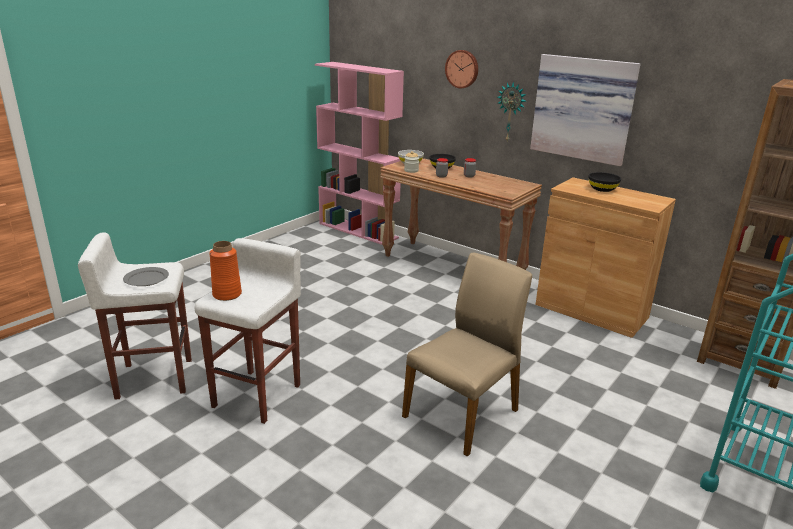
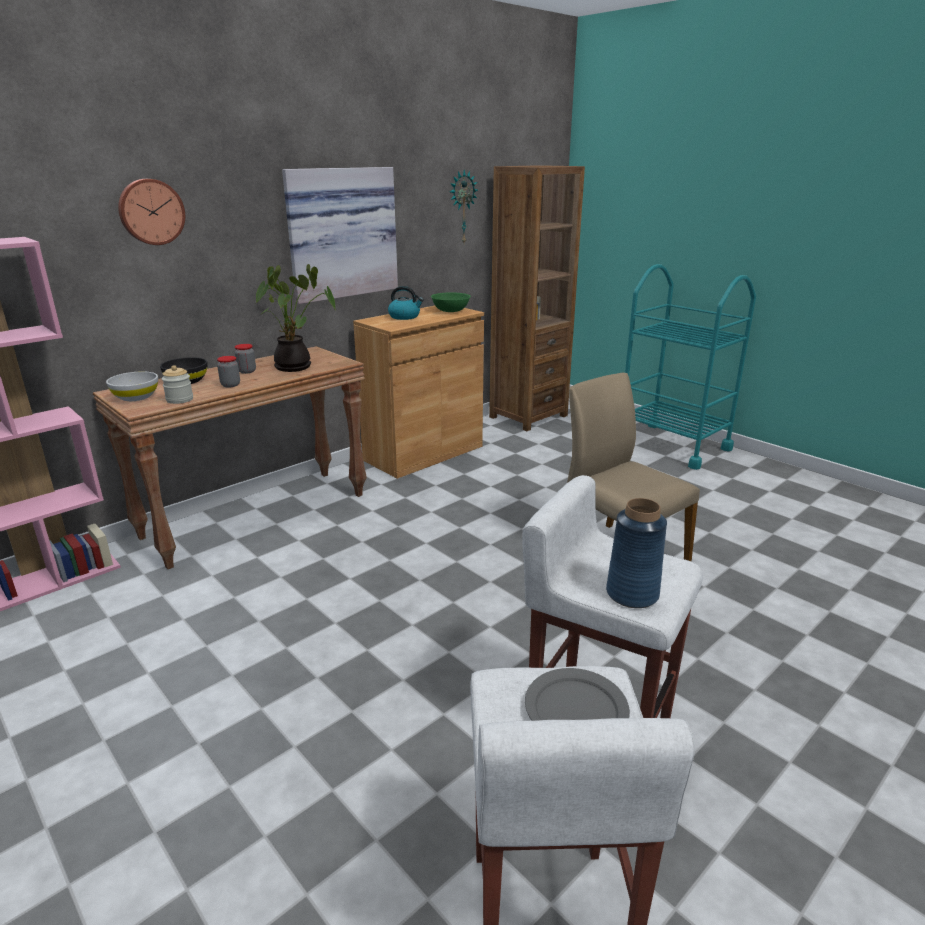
camera: 80 degrees left, 0 degrees up
(227, 294) = (632, 593): orange vase -> blue vase
(487, 185) = (296, 367): none -> potted plant
(511, 112) = (251, 262): wall clock -> wall clock (461, 207)
(602, 189) = (405, 317): black bowl -> kettle
(645, 201) = (451, 311): none -> green bowl

